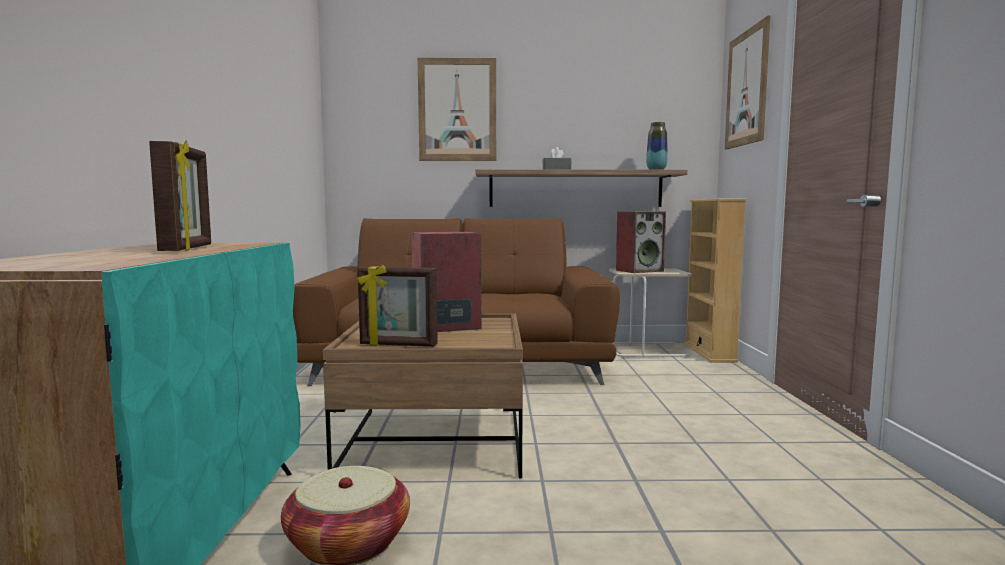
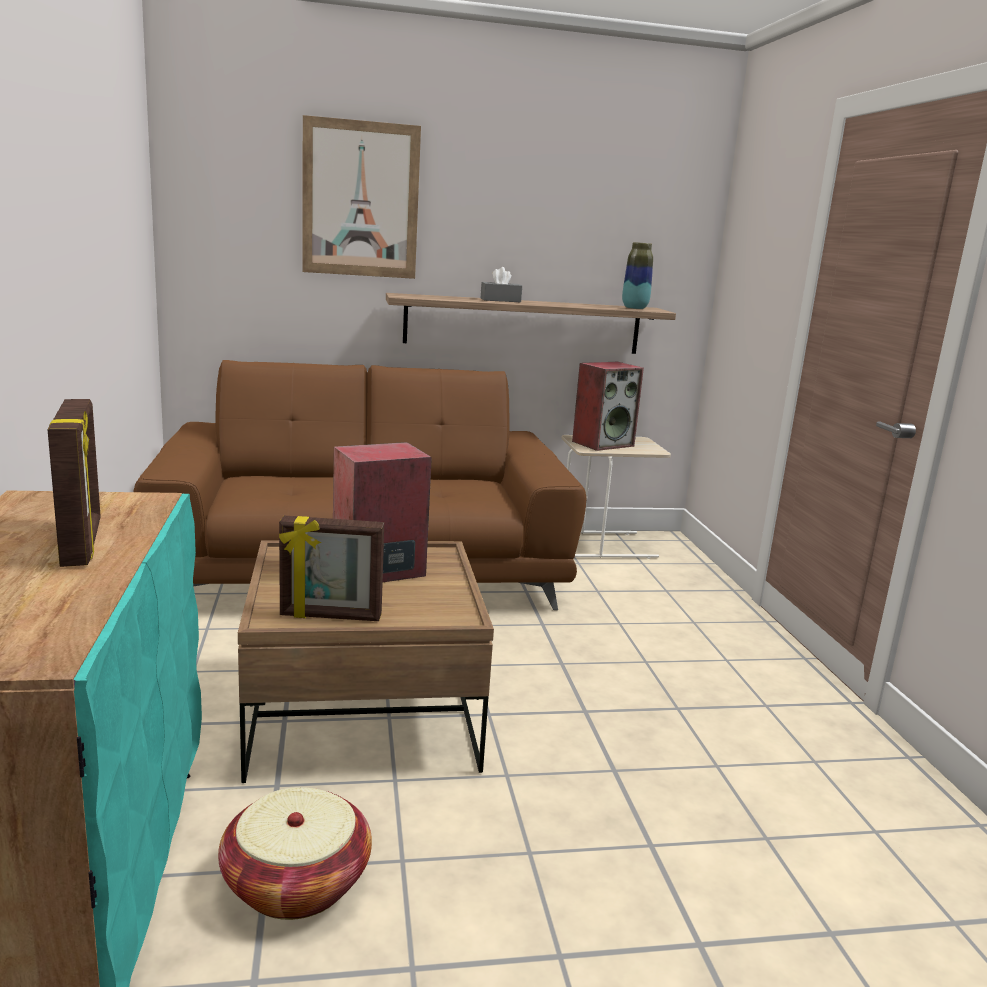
camera: 10 degrees left, 10 degrees up
(709, 352) = (682, 549): beige bookcase -> none
(747, 88) = (764, 213): picture -> none

